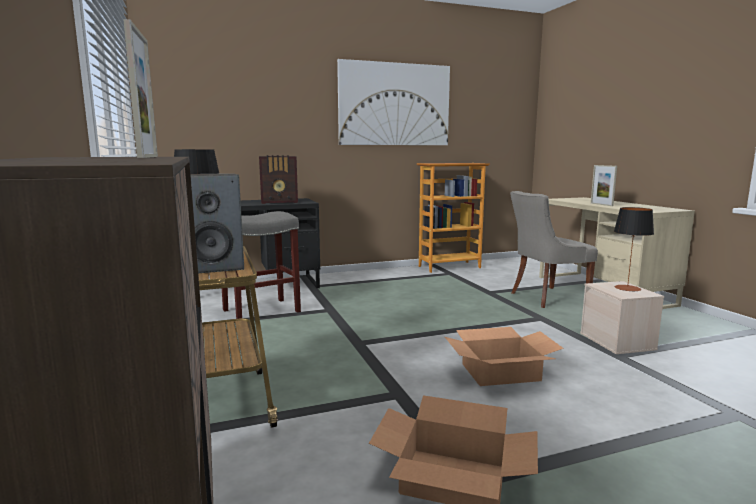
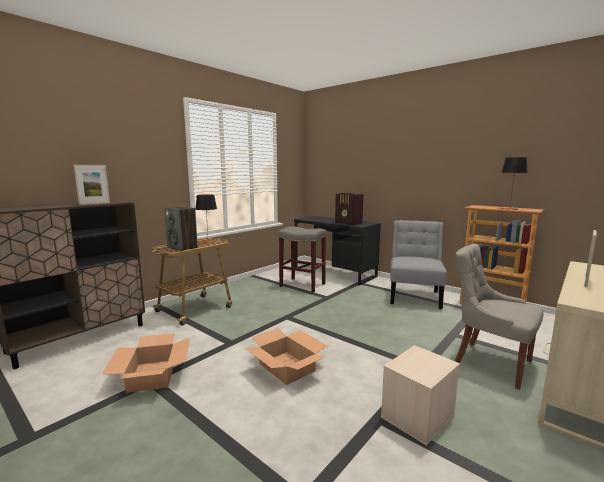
camera: 60 degrees right, 0 degrees up
(390, 279) = (414, 296): none -> grey chair
(394, 104) = (457, 153): picture -> none
(627, 288) = (429, 366): table lamp -> table lamp (509, 209)

